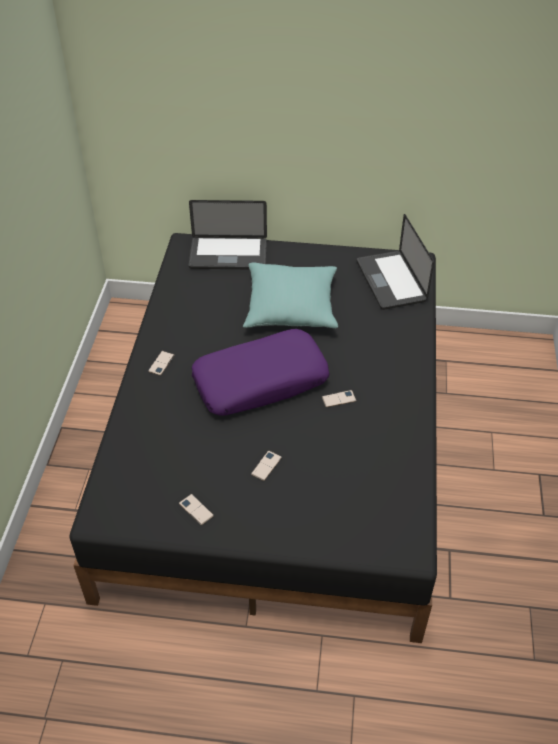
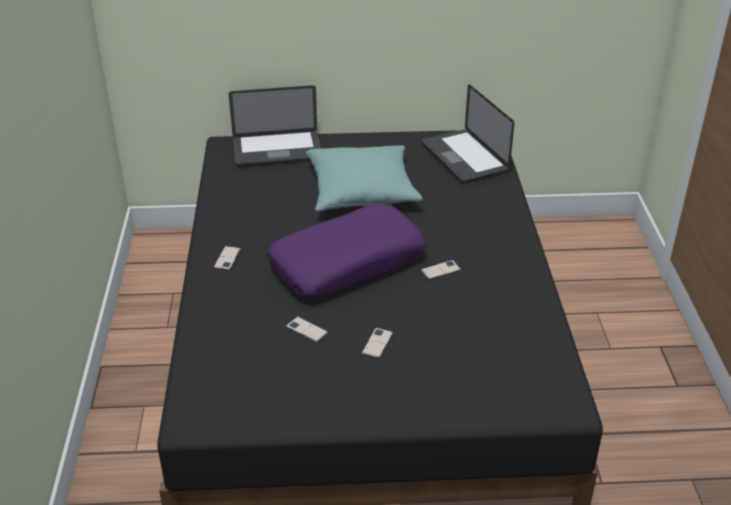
camera: 10 degrees left, 10 degrees down
(196, 509) = (307, 396): phone -> phone (306, 330)

